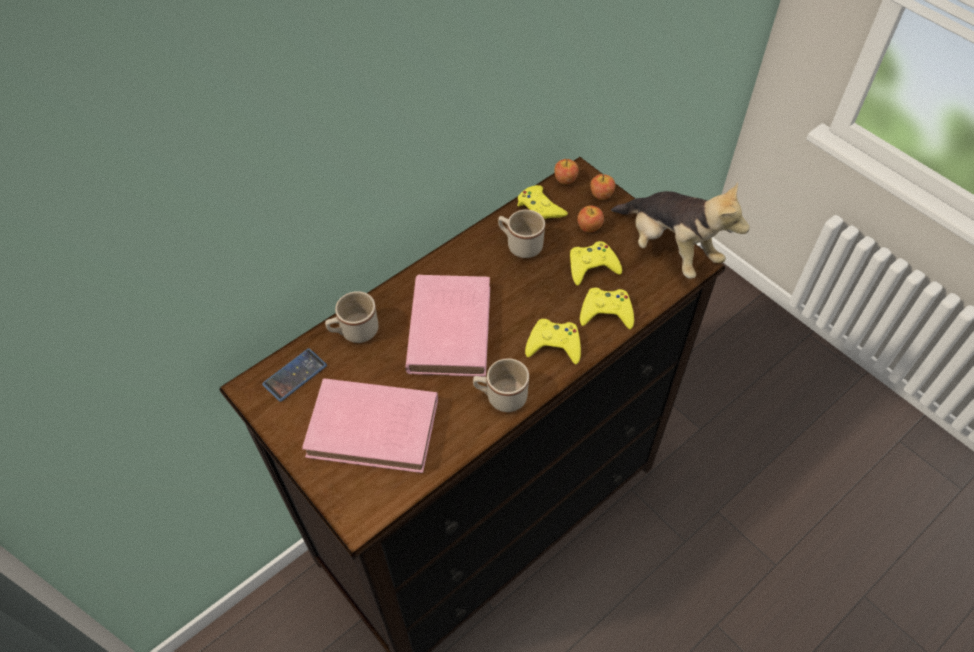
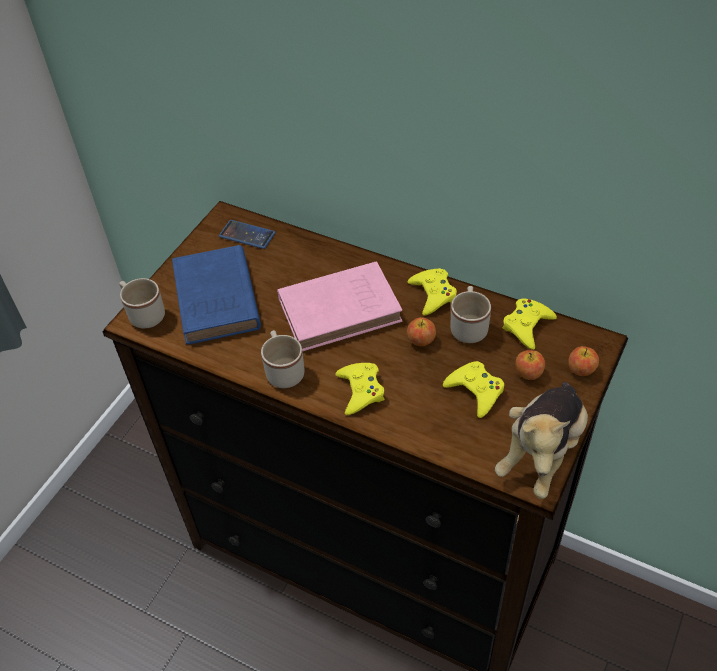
camera: 70 degrees right, 5 degrees down
(354, 332) = (306, 252): beige mug -> beige mug (143, 314)
(377, 429) = (217, 301): pink book -> blue book
(565, 180) = (582, 333): apple -> apple (421, 340)
(606, 312) = (422, 420): yellow game controller -> yellow game controller (433, 294)

